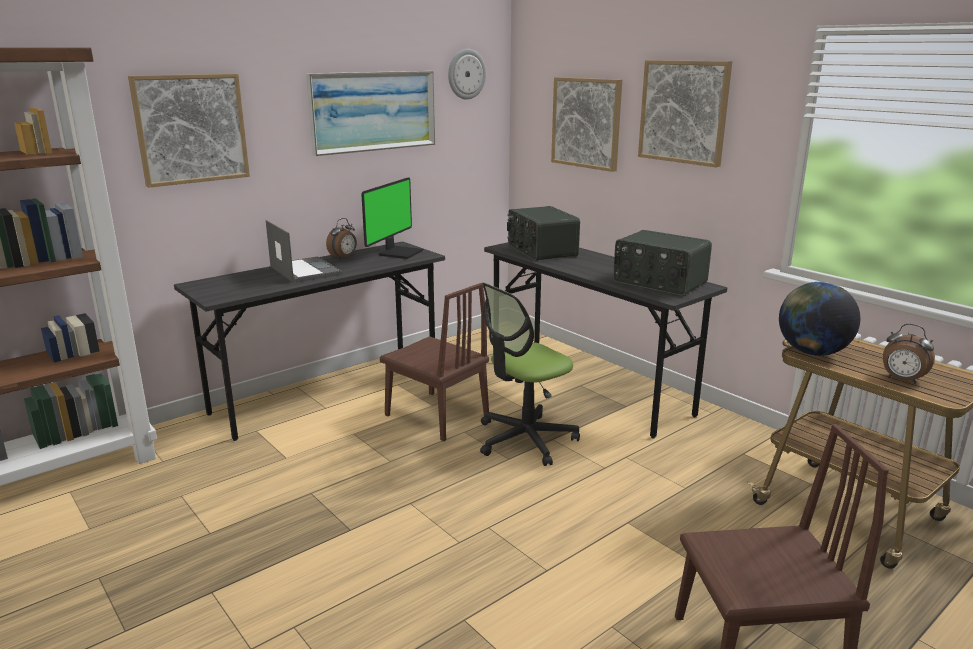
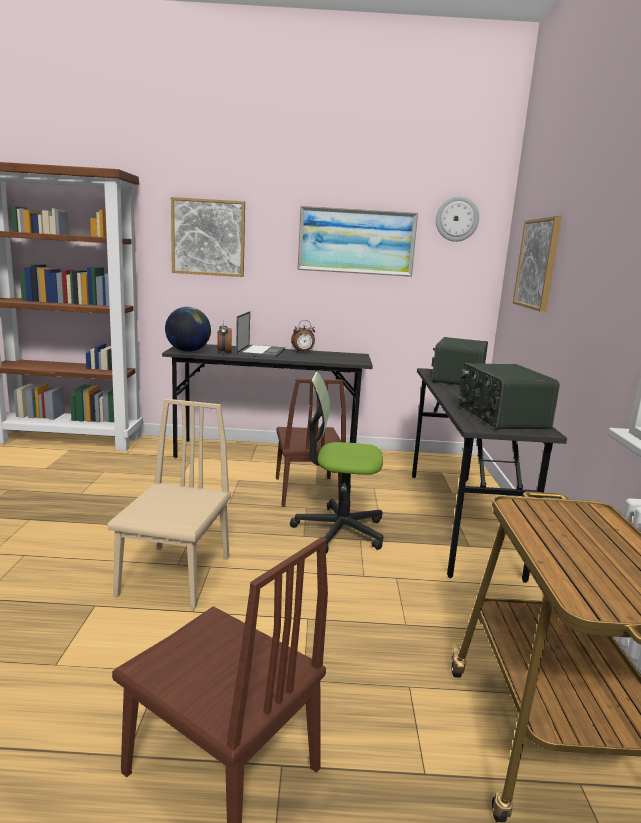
camera: 40 degrees right, 5 degrees down
(399, 252) = (345, 357): monitor -> none
(477, 552) = (175, 575): none -> beige chair
(684, 112) = (592, 244): picture -> none
(812, 352) = (528, 508): globe -> globe (188, 351)
(901, 380) = (578, 567): alarm clock -> alarm clock (224, 353)

